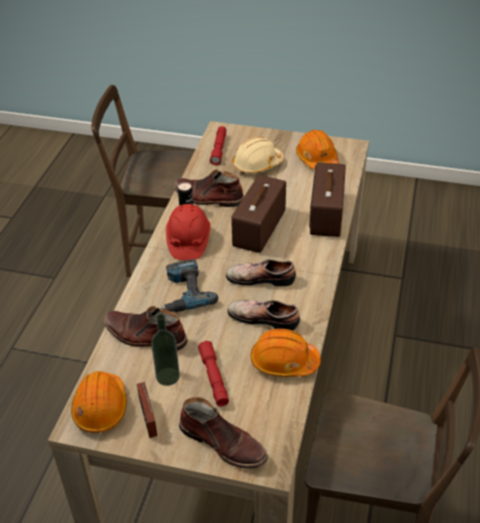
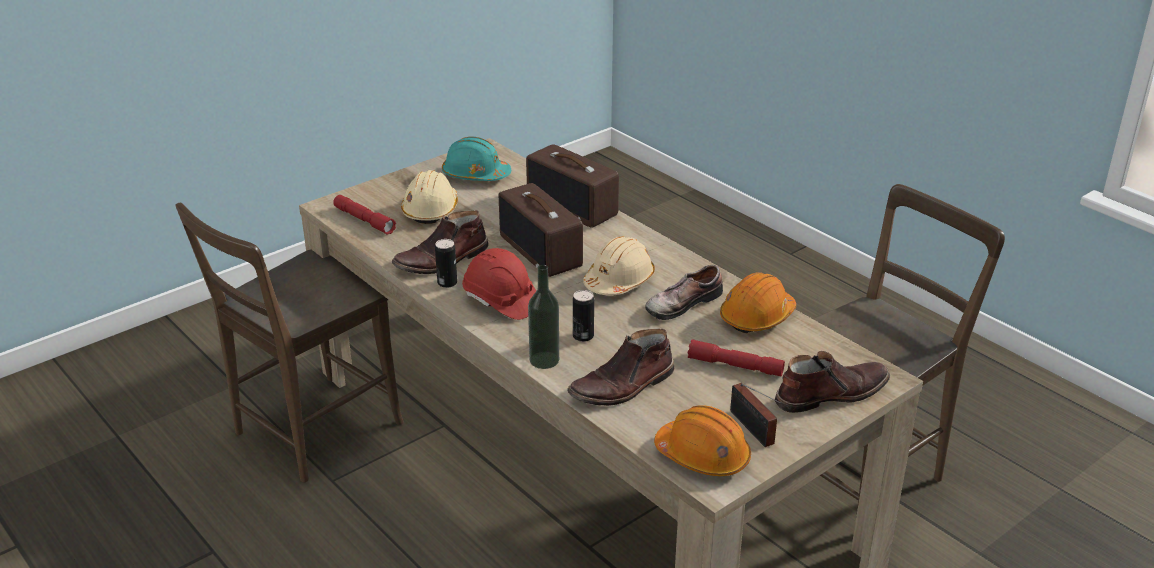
camera: 55 degrees left, 10 degrees down
(148, 420) = (753, 430): radio -> radio turned 45 degrees clockwise
(167, 376) = (702, 394): bottle -> bottle (544, 360)
(183, 292) = (583, 336): power drill -> can
(260, 277) = (619, 281): shoe -> beige hard hat
(317, 159) = (475, 175): orange hard hat -> turquoise hard hat

